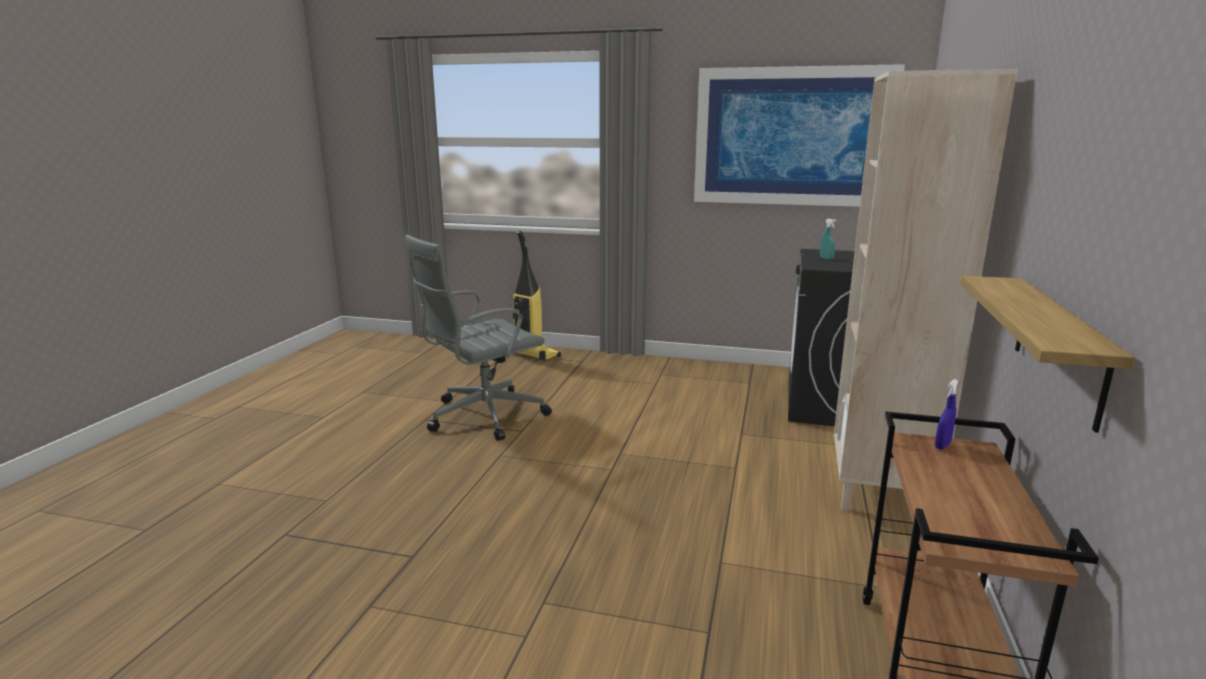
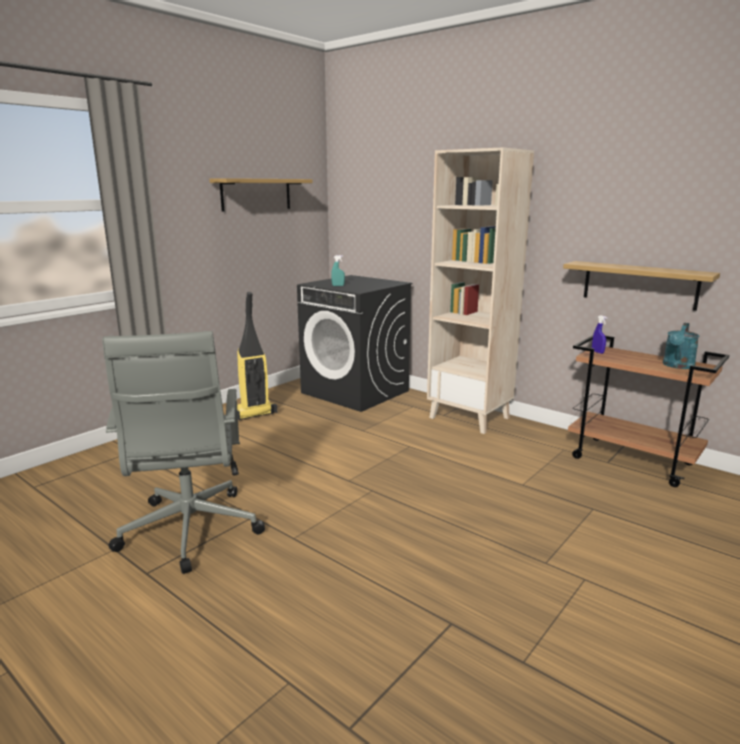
camera: 65 degrees left, 0 degrees up
(534, 355) = (70, 471): vacuum cleaner -> vacuum cleaner (252, 415)
(792, 137) = (256, 194): picture -> shelf
(977, 519) = (677, 366): none -> turquoise watering can

